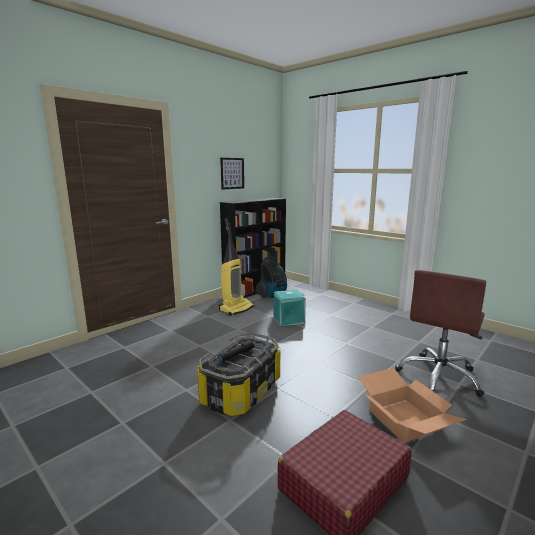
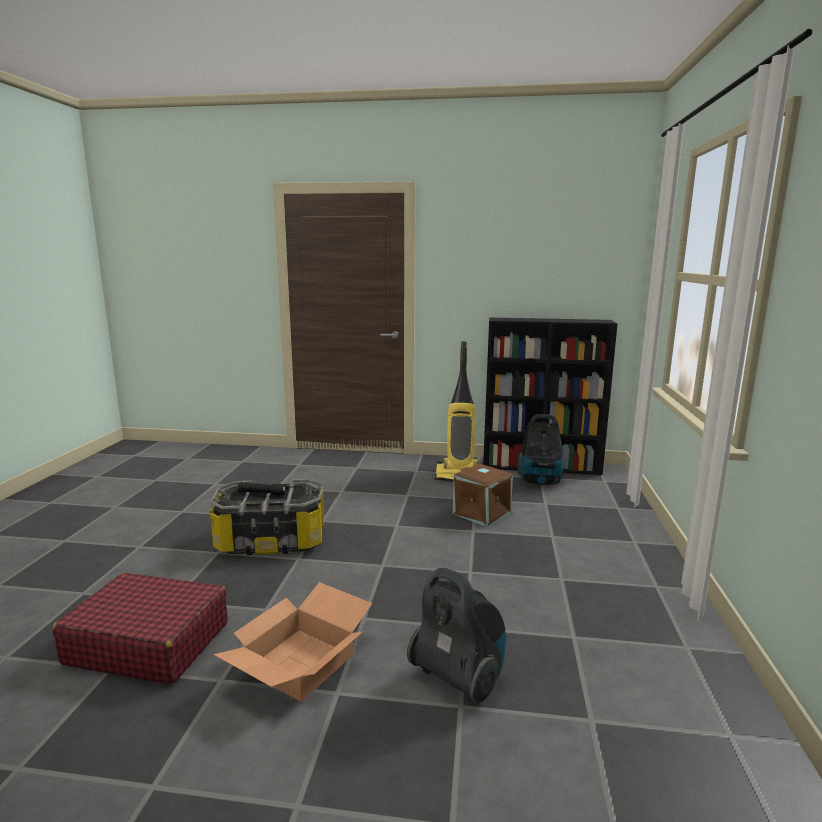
camera: 55 degrees right, 0 degrees up
(232, 173) = (520, 275): picture -> none
(289, 319) = (482, 513): turquoise storage box -> brown storage box
(439, 377) = (459, 678): brown office chair -> vacuum cleaner

